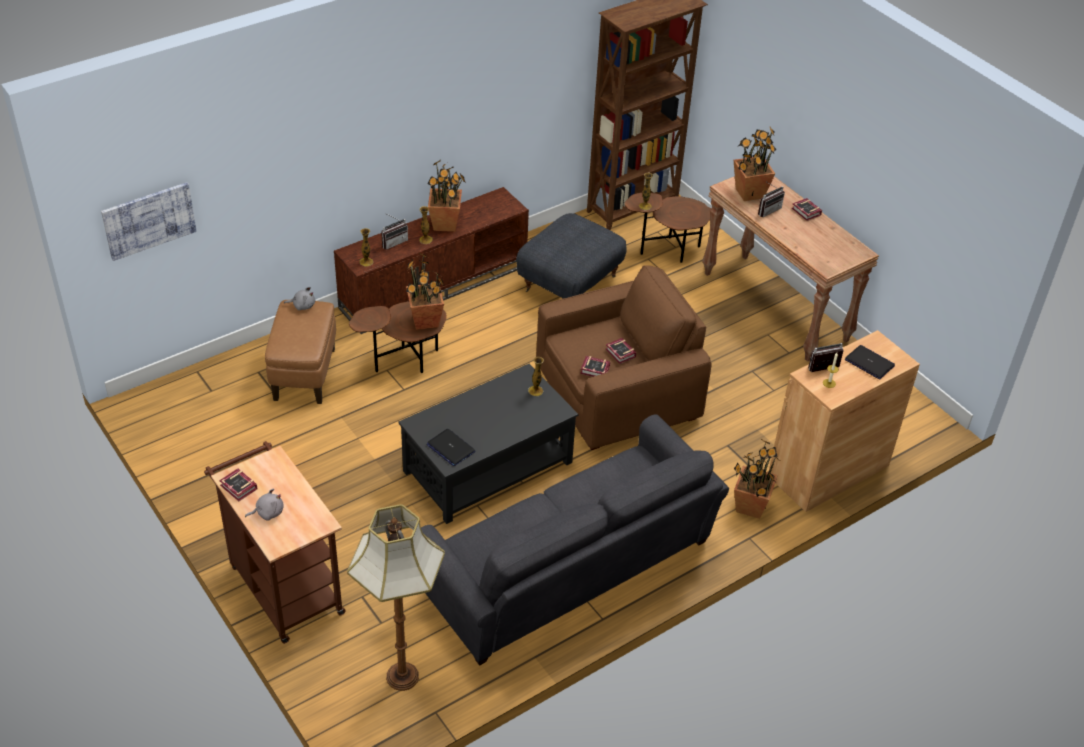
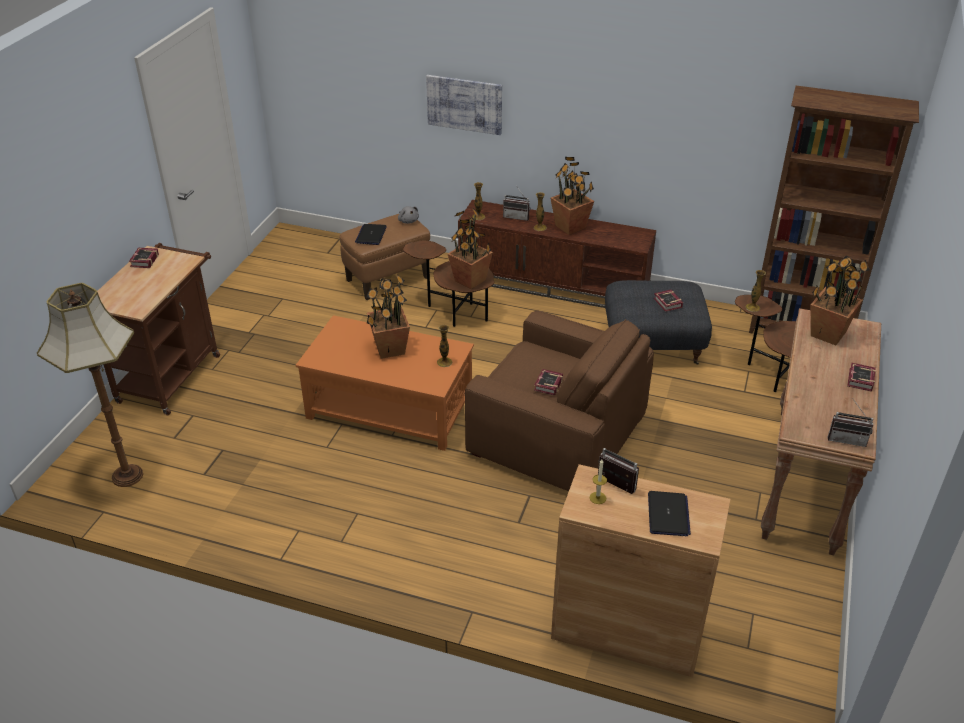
camera: 55 degrees right, 5 degrees down
(149, 220) = (316, 83): picture -> picture (464, 104)
(268, 512) = (129, 283): grey plush toy -> none
(450, 448) = (330, 352): laptop -> laptop (371, 235)
(487, 467) = (389, 408): black coffee table -> orange coffee table
(572, 574) = (316, 514): grey sofa -> none
(596, 370) = (509, 382): book -> book (667, 304)
(750, 506) = (514, 592): potted plant -> potted plant (389, 349)
(767, 210) = (822, 355): radio -> radio (847, 438)

